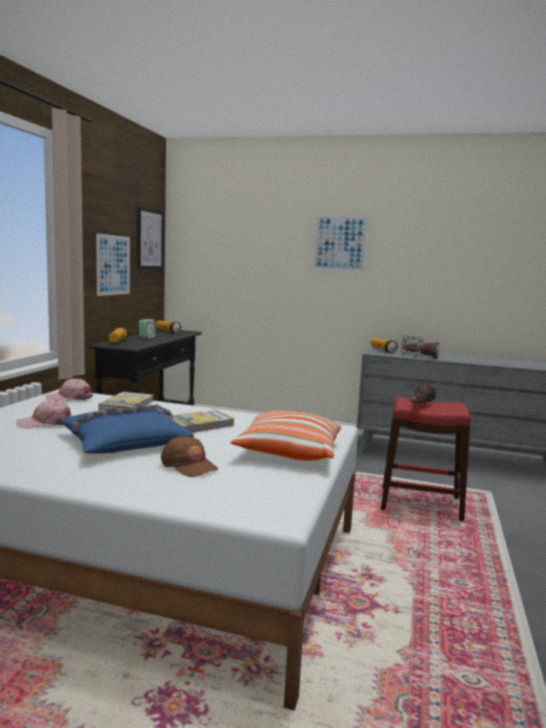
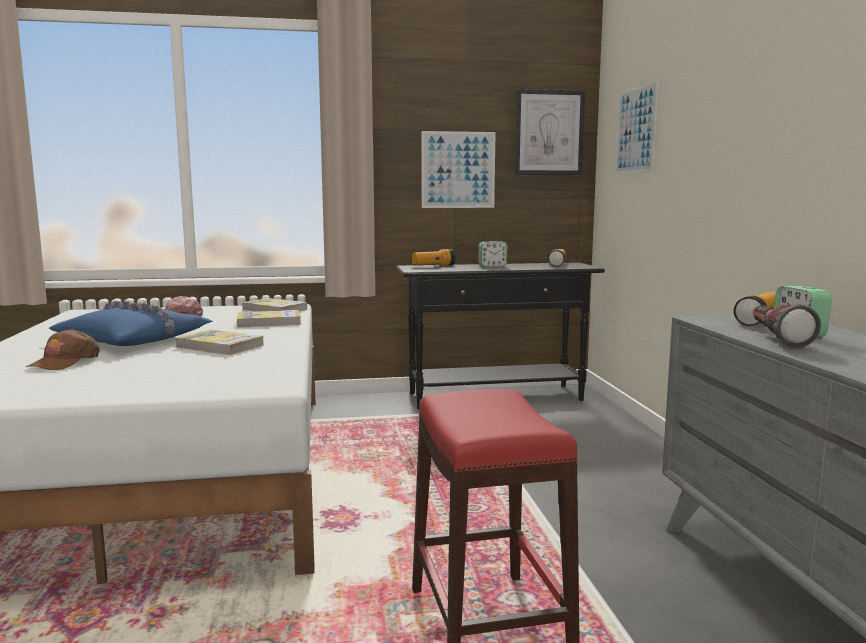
camera: 65 degrees right, 0 degrees up
(70, 398) = (275, 309): pink cap -> book
(288, 452) = (130, 383): pillow -> none
(339, 243) = (758, 87): picture -> picture (635, 130)
(418, 406) = (452, 406): flashlight -> none

